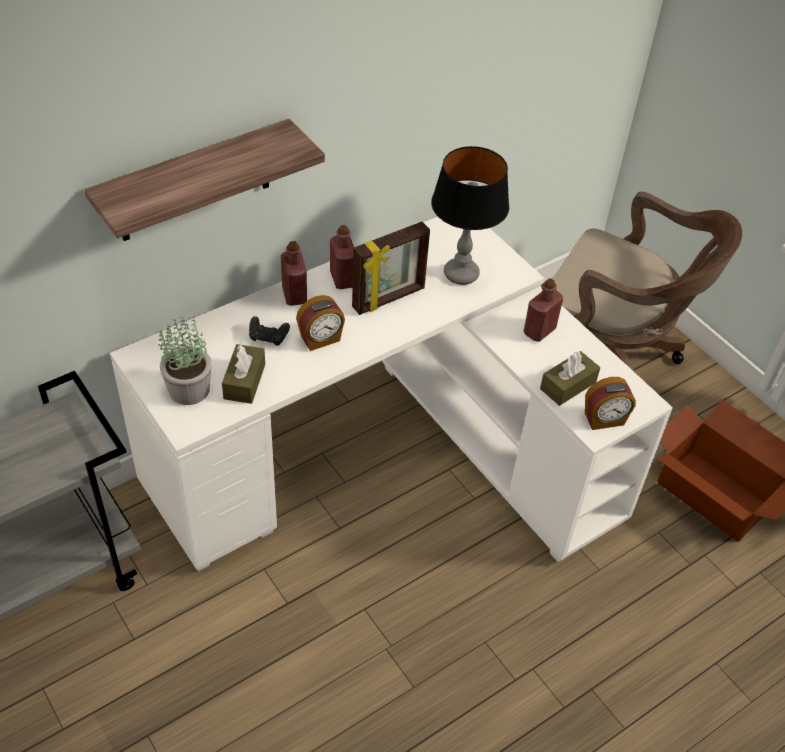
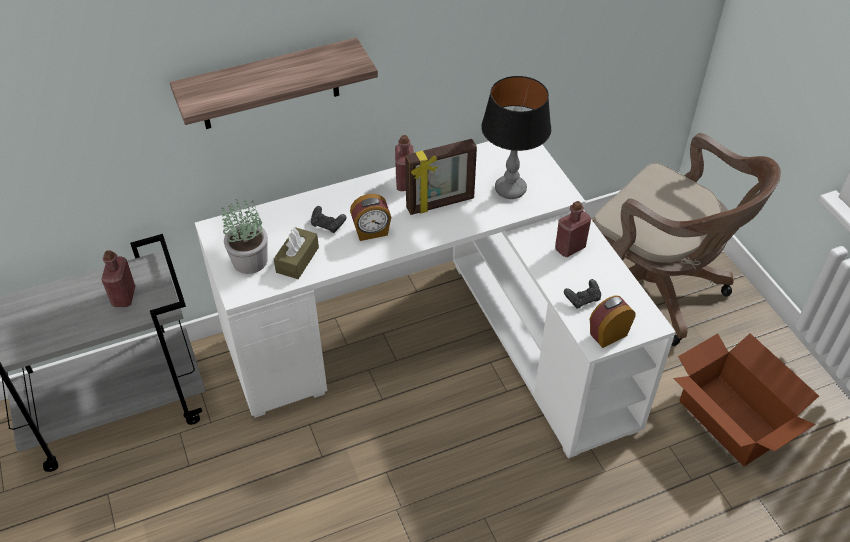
camera: 15 degrees right, 0 degrees up
(294, 295) = (360, 192): red bottle -> red bottle (124, 296)
(568, 385) = (582, 299): brown tissue box -> black game controller
(604, 420) = (608, 334): alarm clock -> alarm clock turned 150 degrees clockwise

